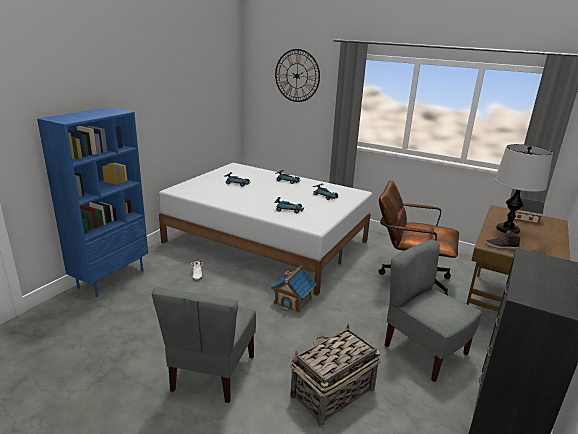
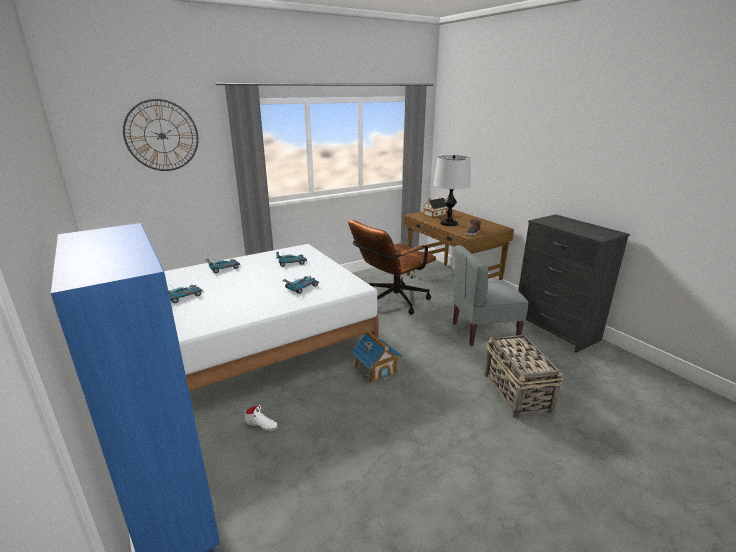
camera: 60 degrees left, 0 degrees up
(212, 373) = (464, 463): grey chair -> none

